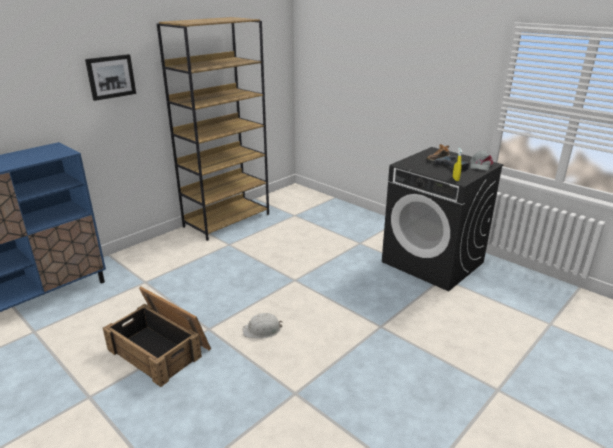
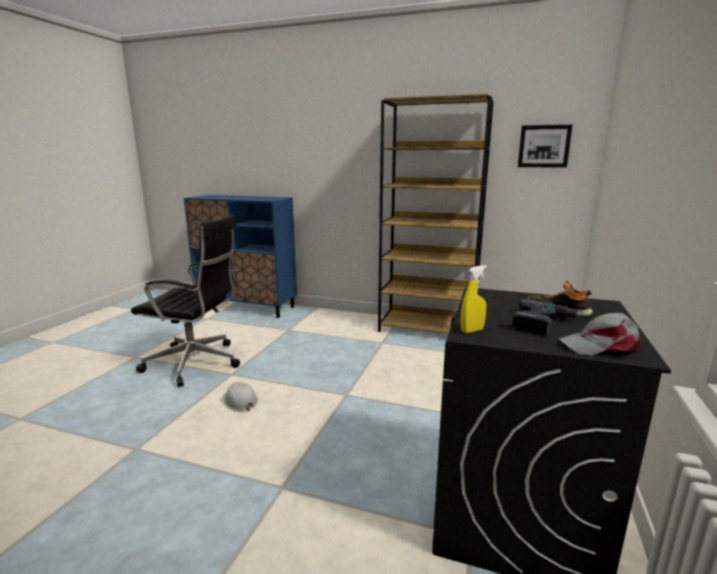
camera: 65 degrees right, 10 degrees down
(111, 77) = (344, 152): picture -> picture (544, 146)
(160, 349) = (196, 363): crate -> black office chair

